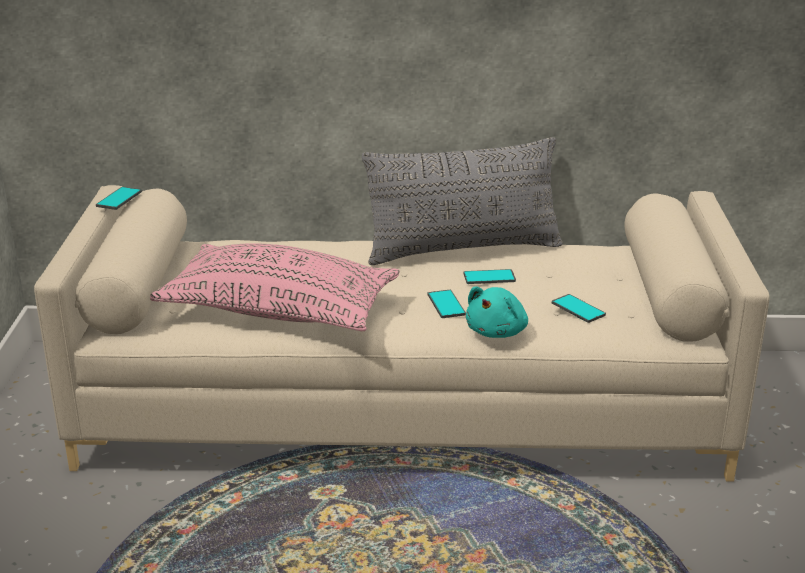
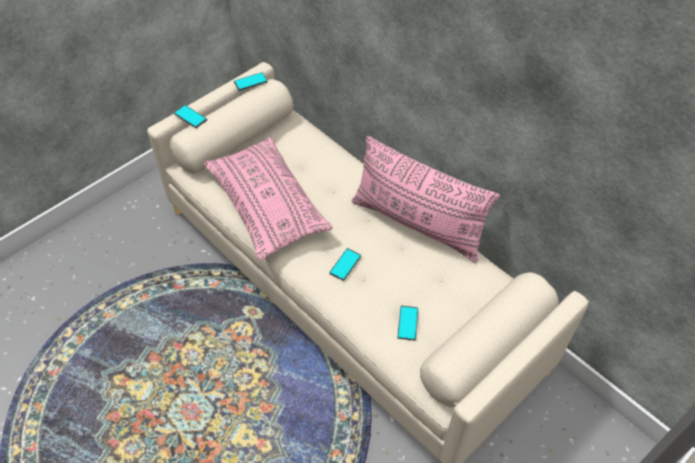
camera: 45 degrees right, 25 degrees up
(463, 249) = (417, 224): grey pillow -> pink pillow
(489, 277) = (398, 259): phone -> phone (190, 117)
(498, 331) = (345, 305): turquoise plush toy -> none

